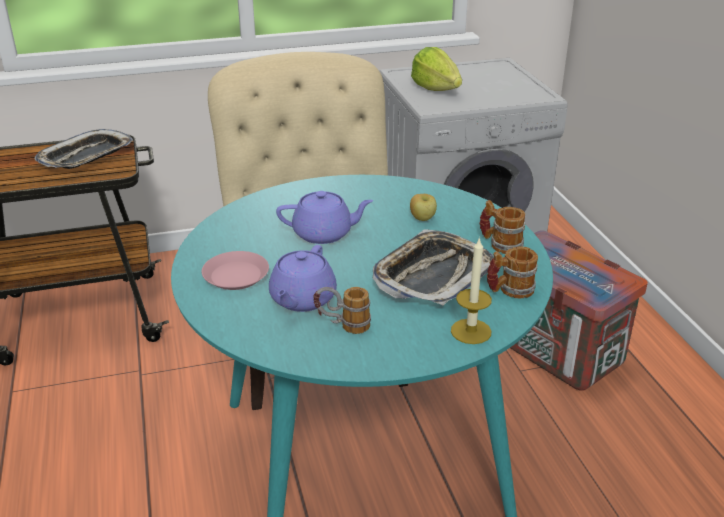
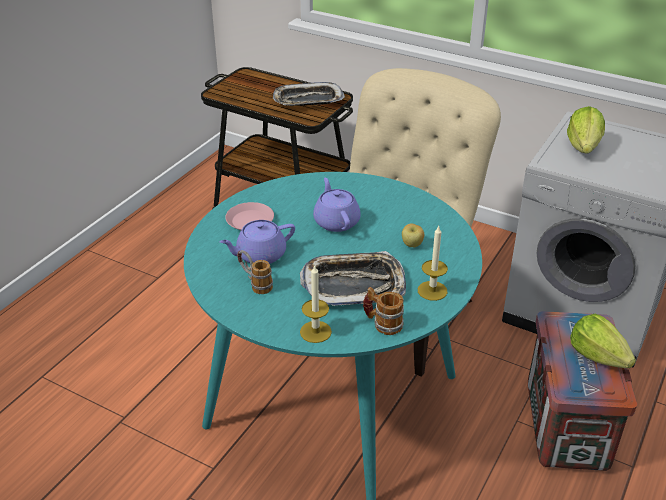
camera: 45 degrees right, 5 degrees up
(324, 234) = (336, 221): purple teapot -> purple teapot turned 150 degrees counterclockwise
(500, 244) = (432, 290): mug -> candle
(578, 261) = (597, 356): none -> lettuce

